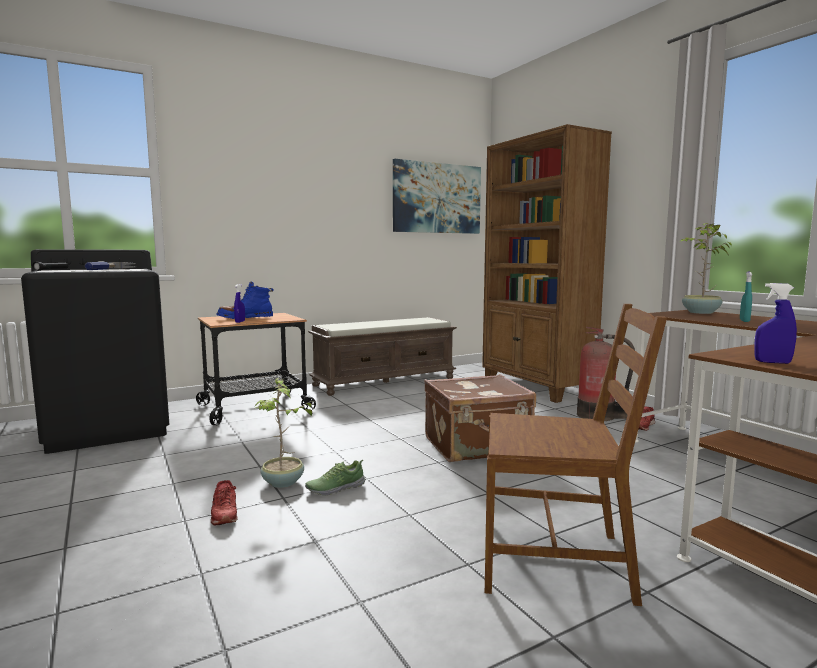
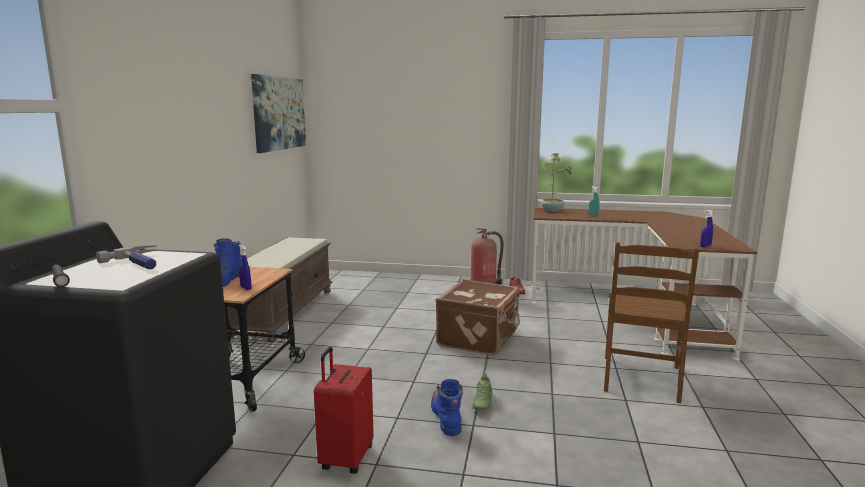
camera: 50 degrees left, 5 degrees up
(172, 471) = (345, 458): none -> red suitcase
(224, 513) = (471, 454): red shoe -> none
(283, 483) = (446, 418): potted plant -> blue boot
(536, 387) = (404, 281): brown bookcase -> none
(556, 560) = (641, 379): brown chair -> brown chair turned 150 degrees clockwise

